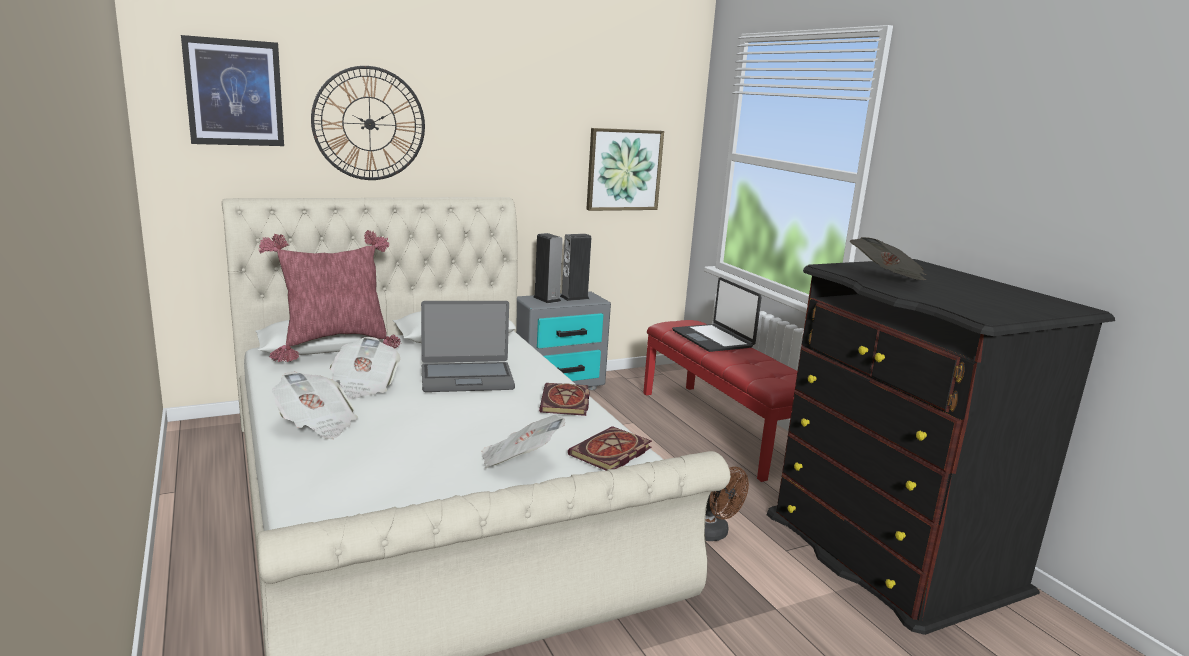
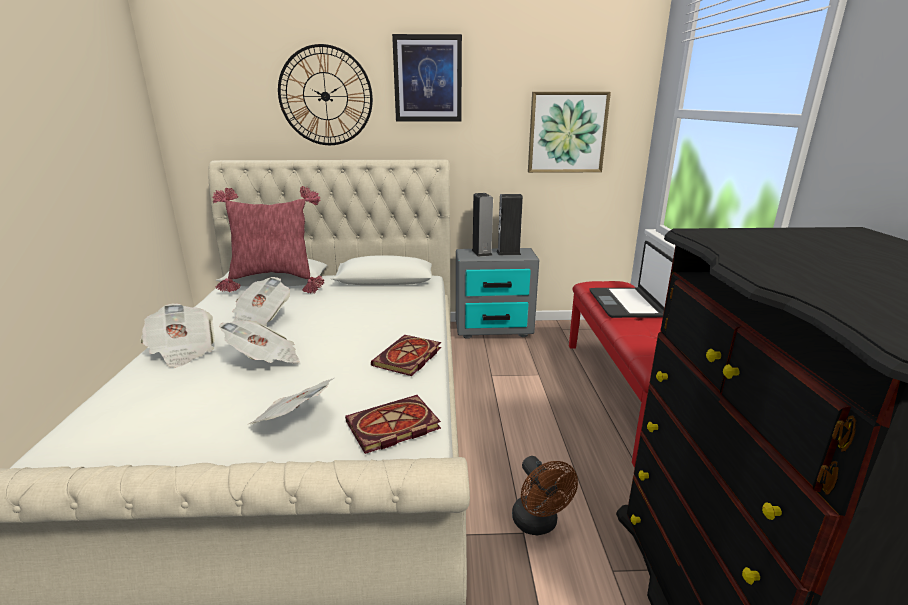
camera: 25 degrees right, 5 degrees up
(234, 92) = (219, 74): picture -> picture (428, 79)
(467, 378) = (348, 321): laptop -> none
(887, 280) = (773, 256): newspaper -> newspaper (265, 359)

